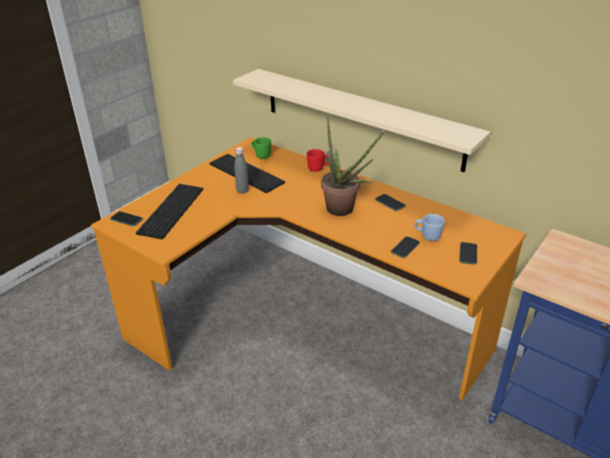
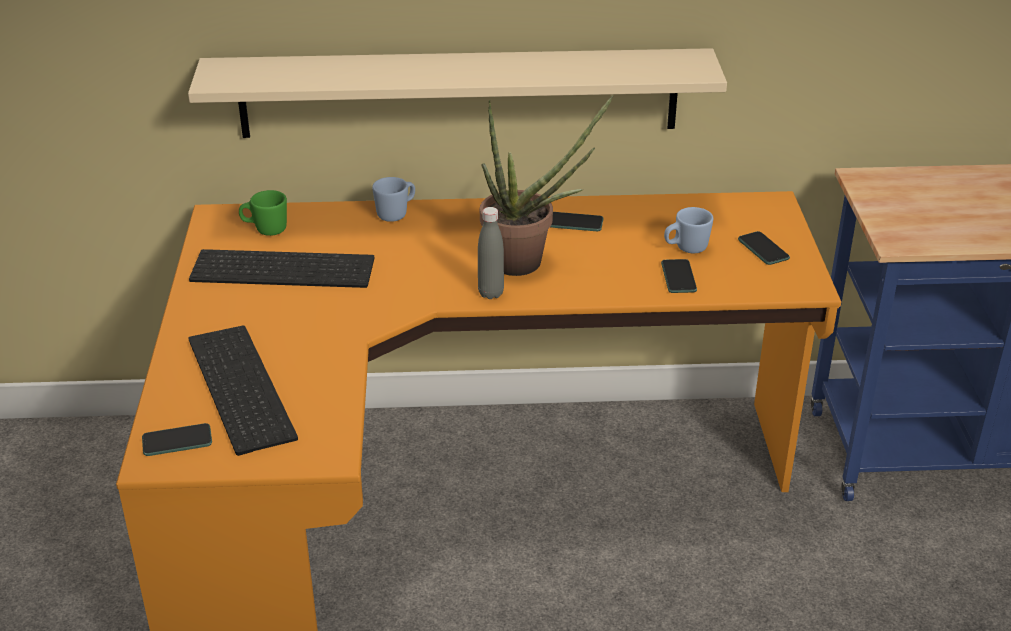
camera: 40 degrees left, 0 degrees up
(242, 191) = (320, 301): grey bottle -> grey bottle (491, 293)
(318, 169) = (396, 214): red mug -> blue mug

